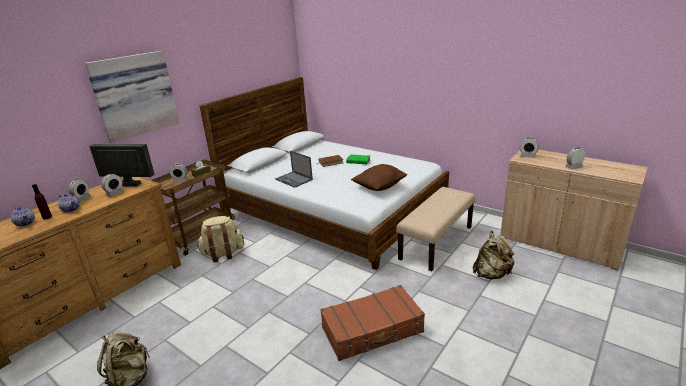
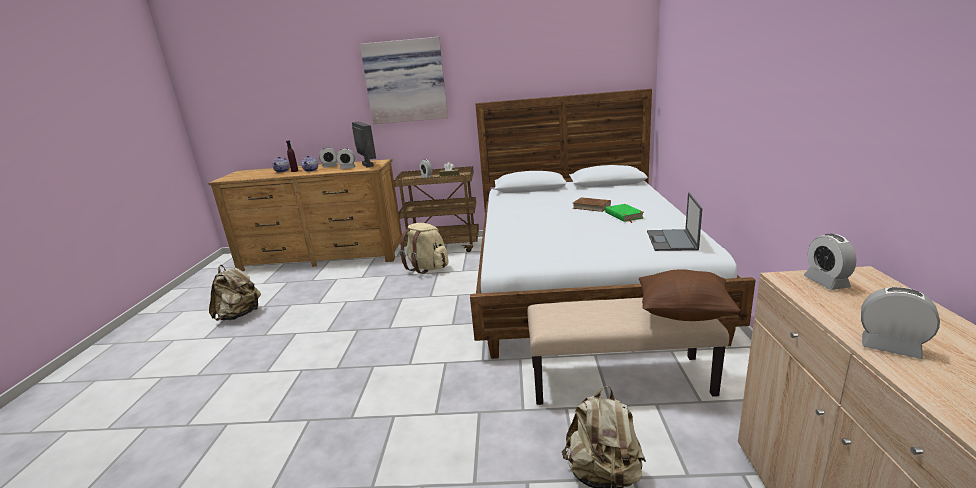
camera: 55 degrees right, 5 degrees down
(294, 179) = (517, 210): laptop -> laptop (672, 241)
(373, 330) = (368, 408): brown suitcase -> none
(379, 187) = (569, 249): brown pillow -> brown pillow (684, 313)

